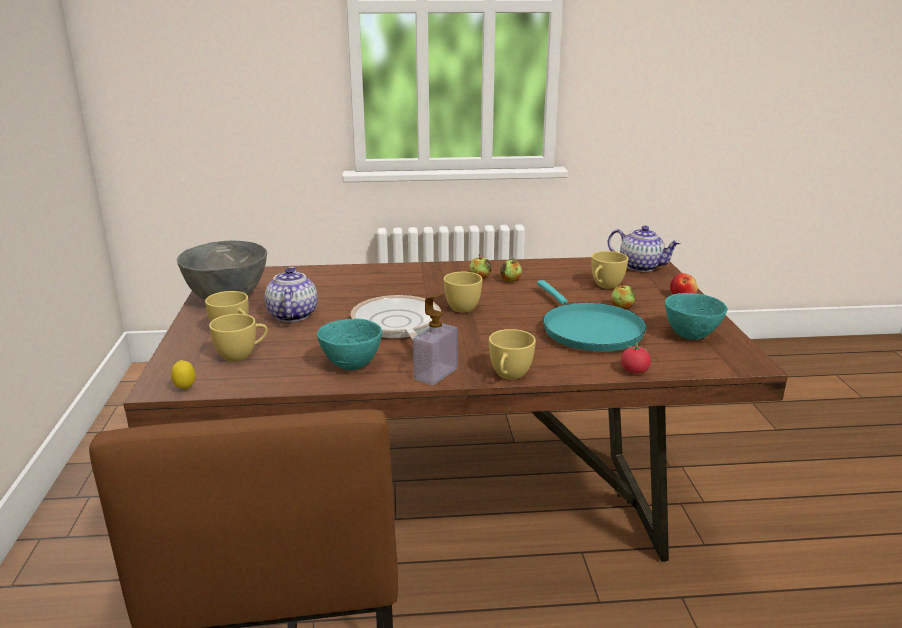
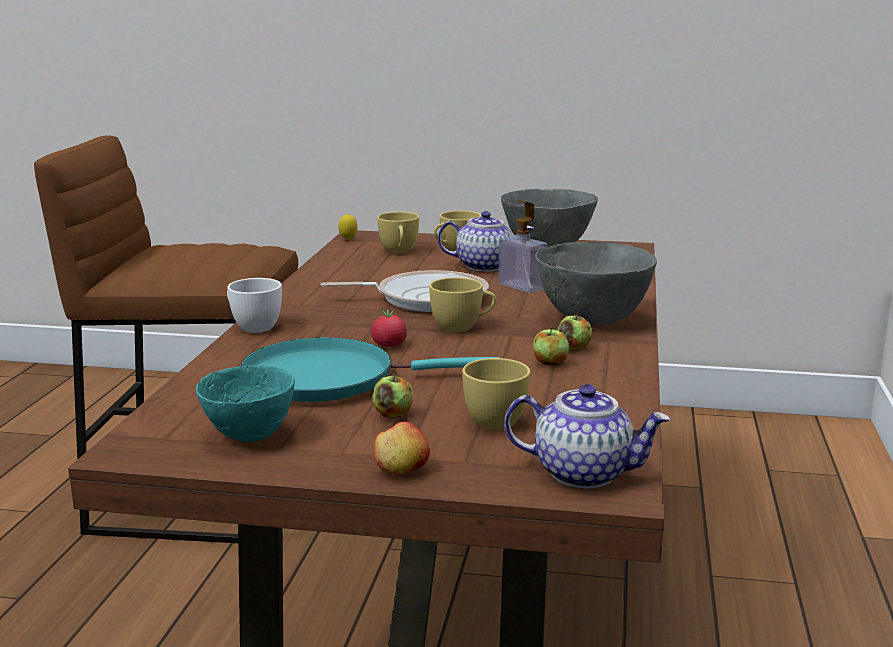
camera: 105 degrees right, 5 degrees down
(351, 365) = (341, 279): turquoise bowl -> none
(422, 275) = (593, 320): none -> grey bowl
(436, 374) = (290, 303): soap dispenser -> soap dispenser (522, 286)
(509, 376) = (252, 327): yellow cup -> white cup
(634, 371) = (194, 380): tomato -> tomato (389, 345)
(641, 266) = (584, 473): teapot -> teapot turned 120 degrees counterclockwise

